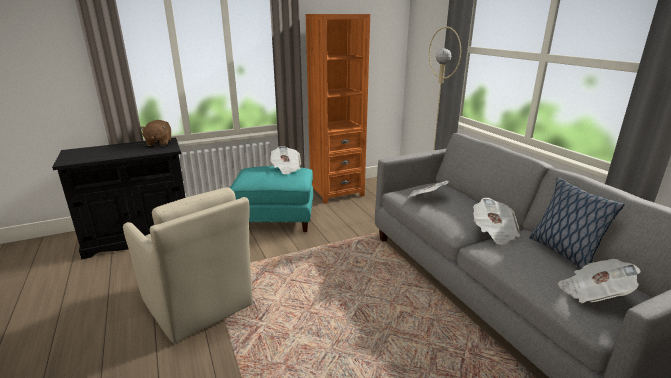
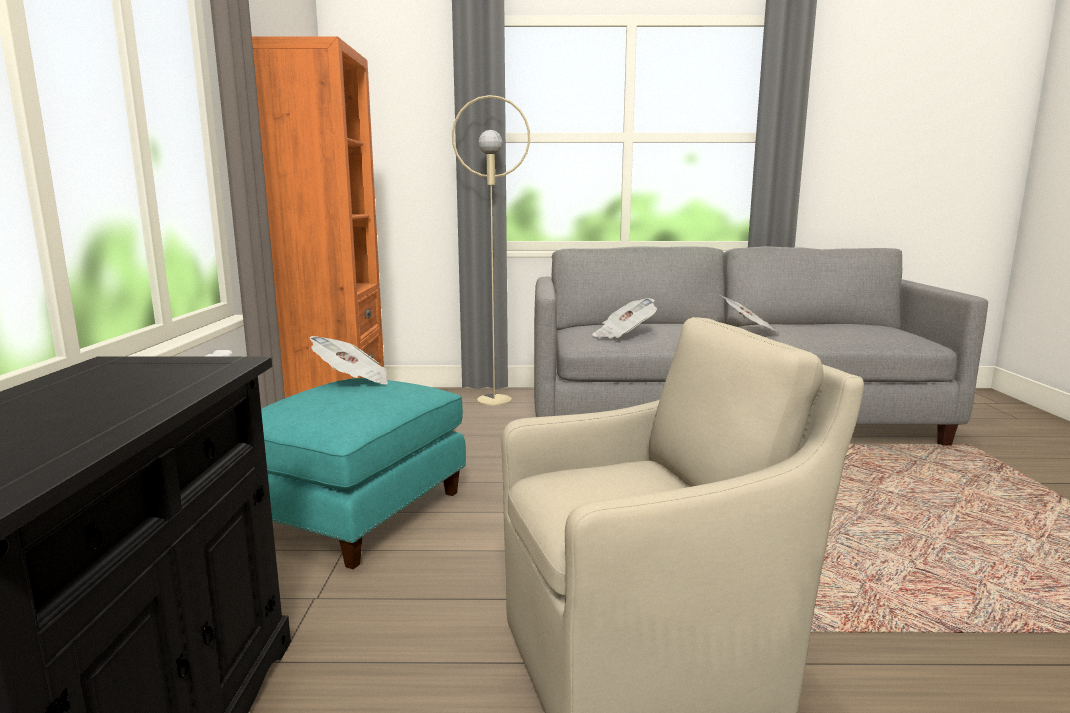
camera: 65 degrees left, 10 degrees down
(159, 143) = (113, 370): brown plush toy -> none
(562, 252) = (800, 323): pillow -> none
(592, 293) = (884, 330): newspaper -> none

